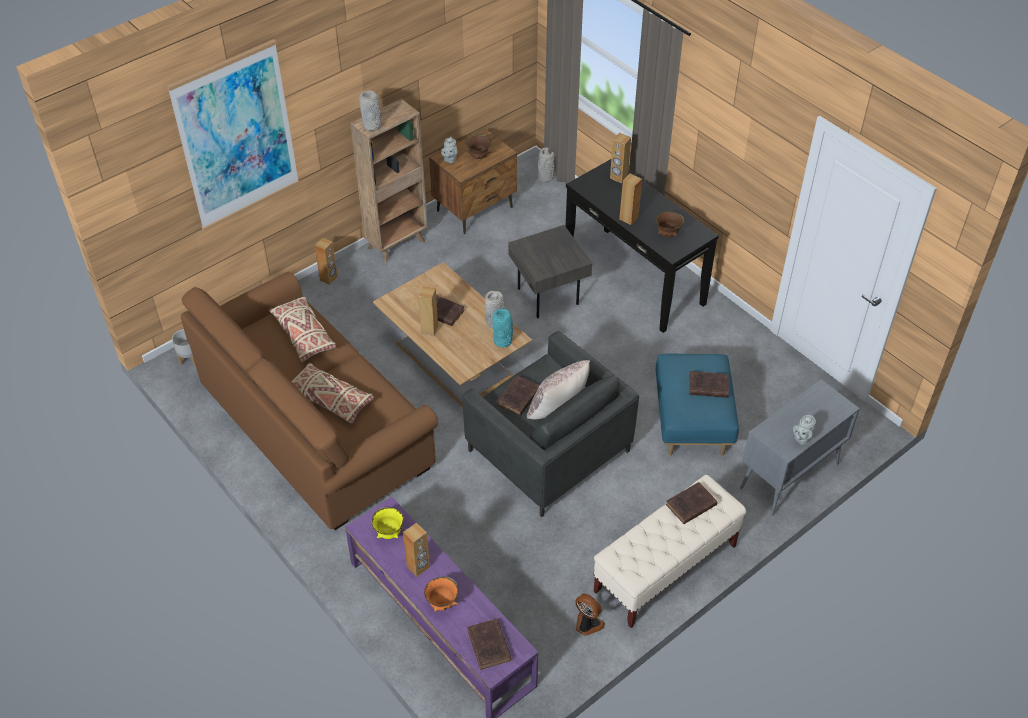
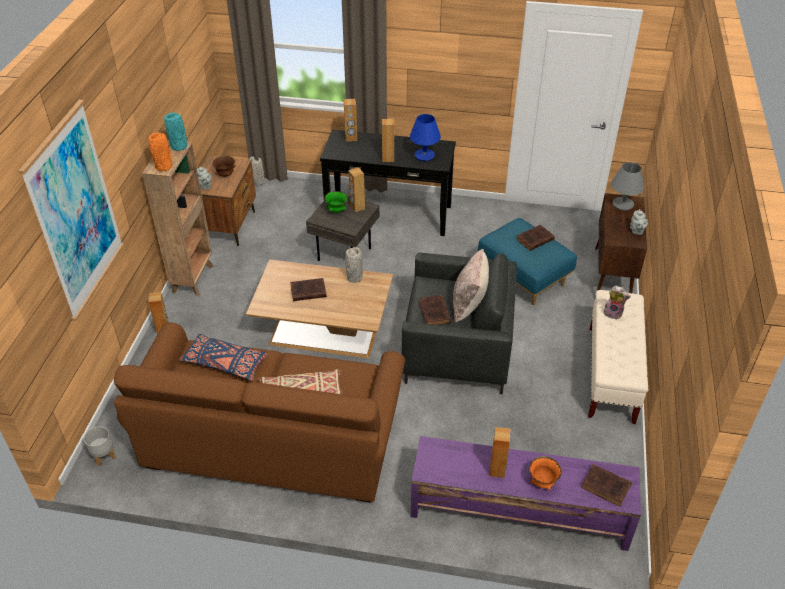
camera: 40 degrees left, 5 degrees down
(304, 335) = (225, 363): beige pillow -> blue pillow
(372, 126) = (164, 167): grey vase -> orange vase
(389, 533) = (449, 461): yellow bowl -> none
(429, 329) = (312, 308): brown speaker -> brown speaker (357, 207)
(503, 341) = (375, 286): turquoise vase -> turquoise vase (179, 146)
(546, 247) = (336, 211): none -> green bowl
(587, 624) = (609, 441): fan -> none
(668, 234) = (424, 155): brown bowl -> blue table lamp
(690, 505) = (613, 313): brown book -> plush toy
(788, 477) = (612, 276): grey cabinet -> brown cabinet
(824, 402) = (623, 204): none -> grey table lamp

